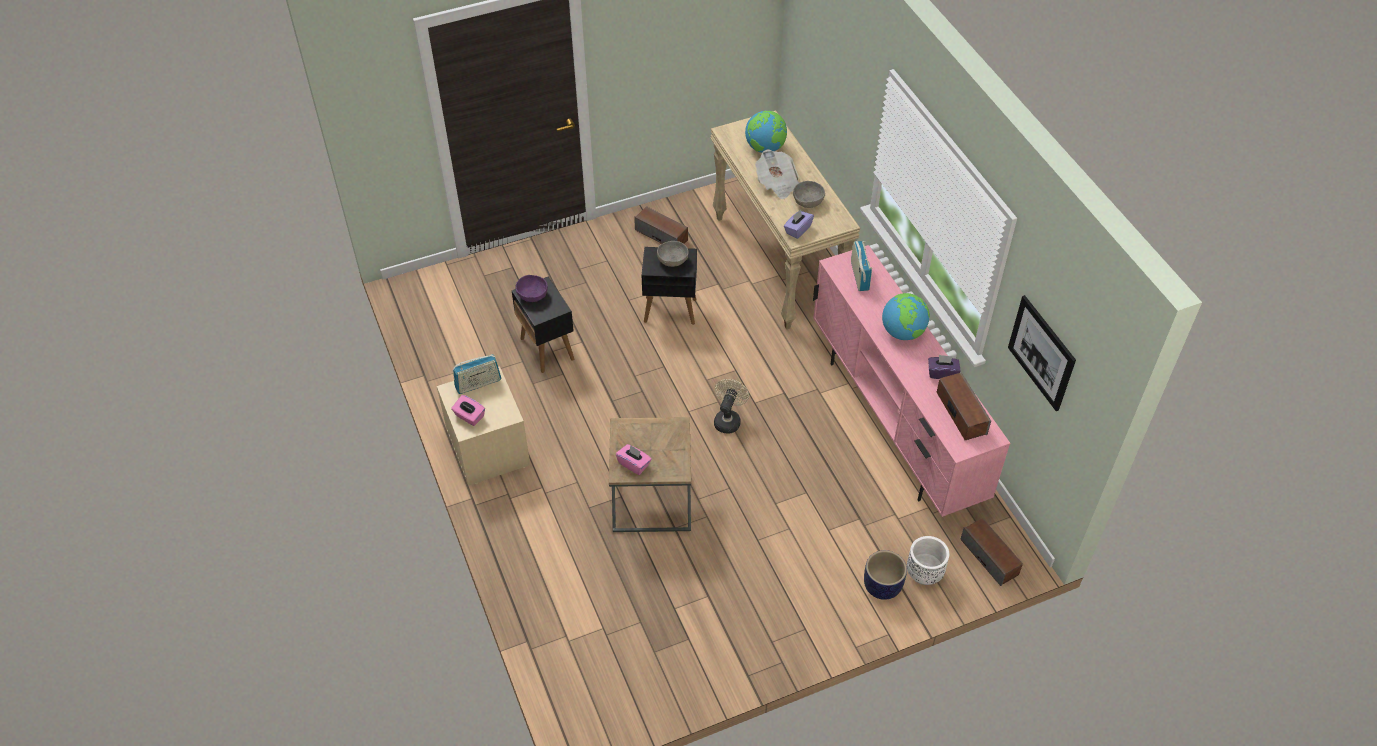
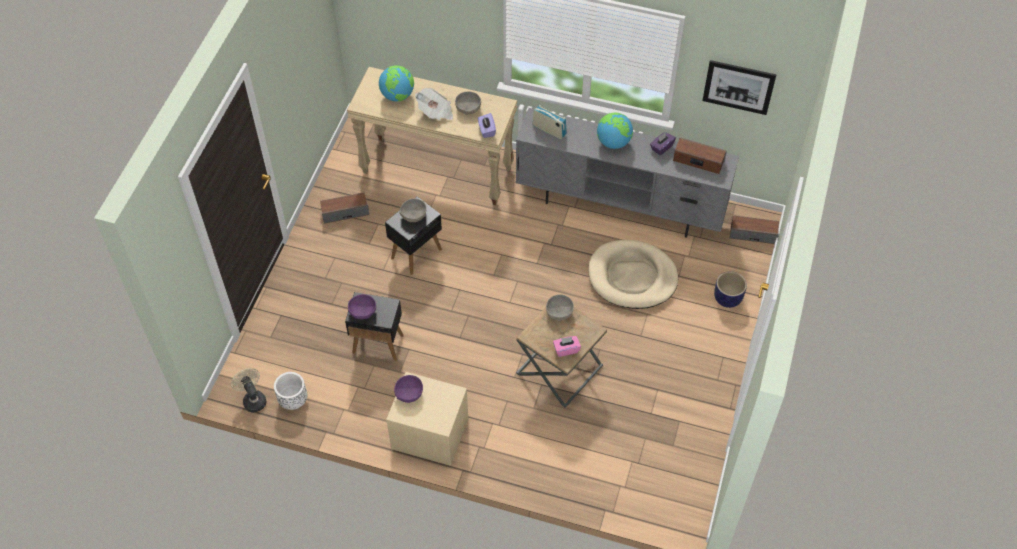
camera: 50 degrees left, 5 degrees up
(469, 416) = (433, 416): pink tissue box -> none
(478, 384) = (409, 393): radio -> purple bowl
(671, 431) = (559, 312): none -> grey bowl
(728, 419) = (536, 286): beige fan -> beige fan (253, 399)
(820, 487) = (632, 277): none -> beige dog bed
(895, 423) = (621, 206): pink tv stand -> grey tv stand
(924, 573) = (736, 272): white planter -> white planter (293, 400)

